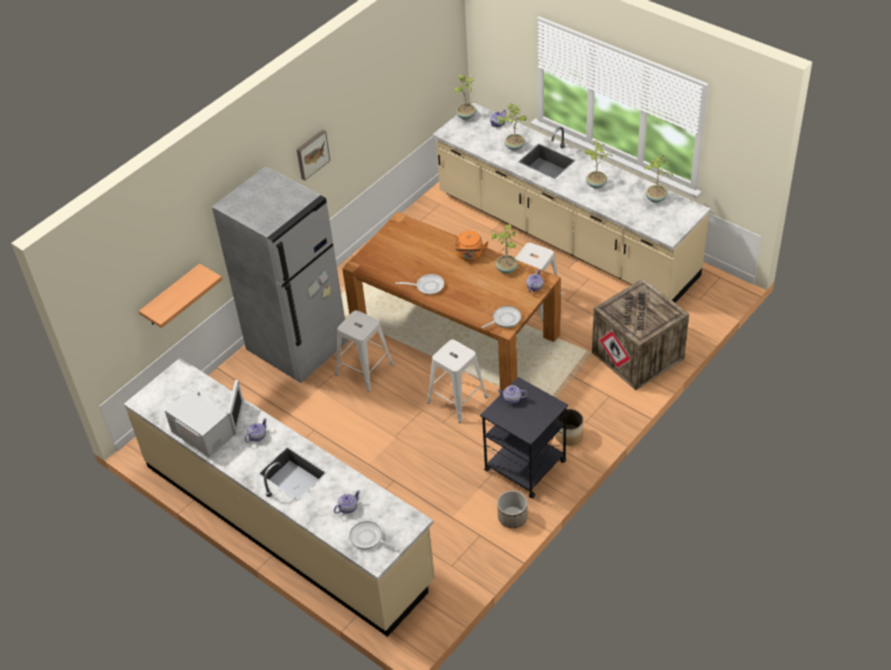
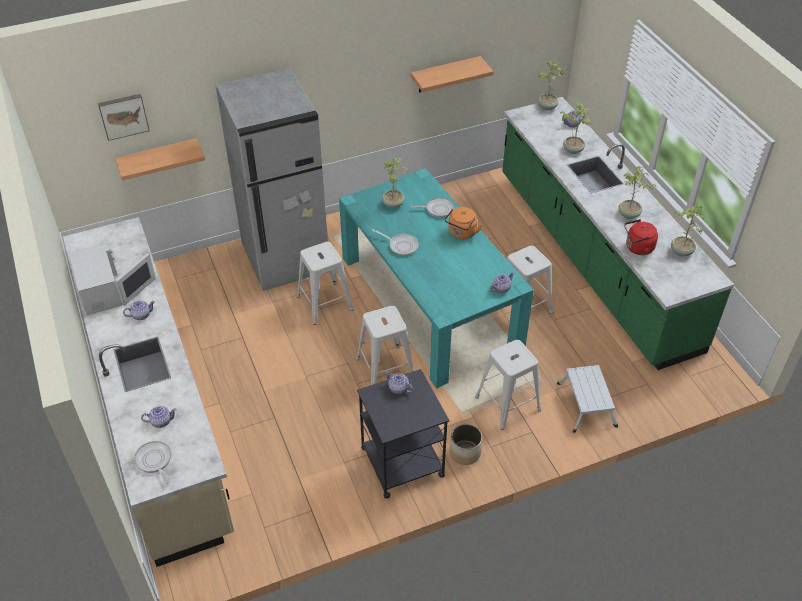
camera: 25 degrees right, 0 degrees up
(311, 154) = (354, 78): picture -> picture (123, 116)
(378, 120) = (445, 75): none -> shelf
(454, 329) = (429, 302): brown dining table -> turquoise dining table
(505, 319) = (449, 307): frying pan -> frying pan (438, 209)
(507, 268) = (487, 260): potted plant -> potted plant (393, 204)
(512, 517) = (354, 508): planter -> none
(565, 236) = (593, 259): beige counter -> green counter
(575, 383) = (507, 403): none -> white stool
(621, 209) = (637, 248): none -> red kettle
(636, 355) = (586, 404): crate -> white step ladder

